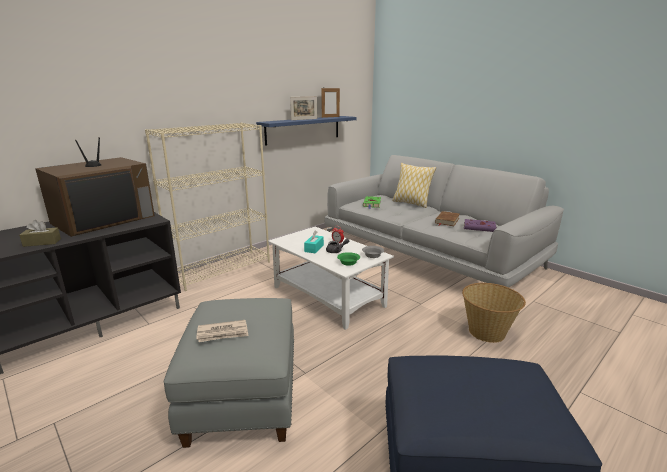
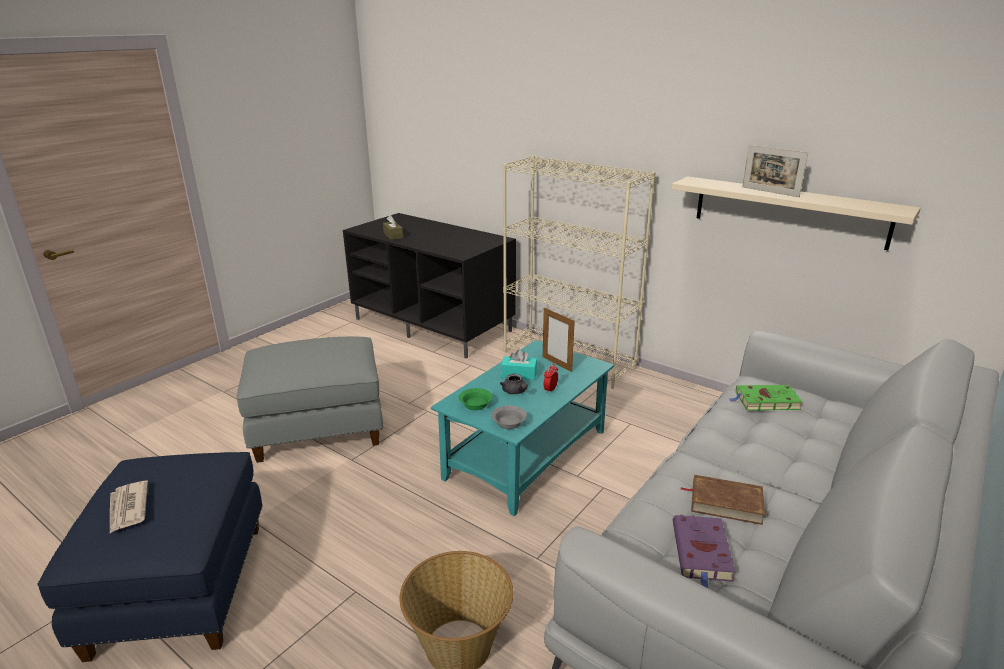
camera: 80 degrees right, 5 degrees up
(105, 220) = (457, 238): television -> none
(223, 333) = (286, 351): newspaper -> newspaper (128, 508)
(303, 129) = (789, 211): blue shelf -> beige shelf
(329, 297) = (526, 455): white coffee table -> turquoise coffee table
(330, 117) = (858, 202): picture frame -> picture frame (557, 364)
(411, 203) = (829, 453): pillow -> none

